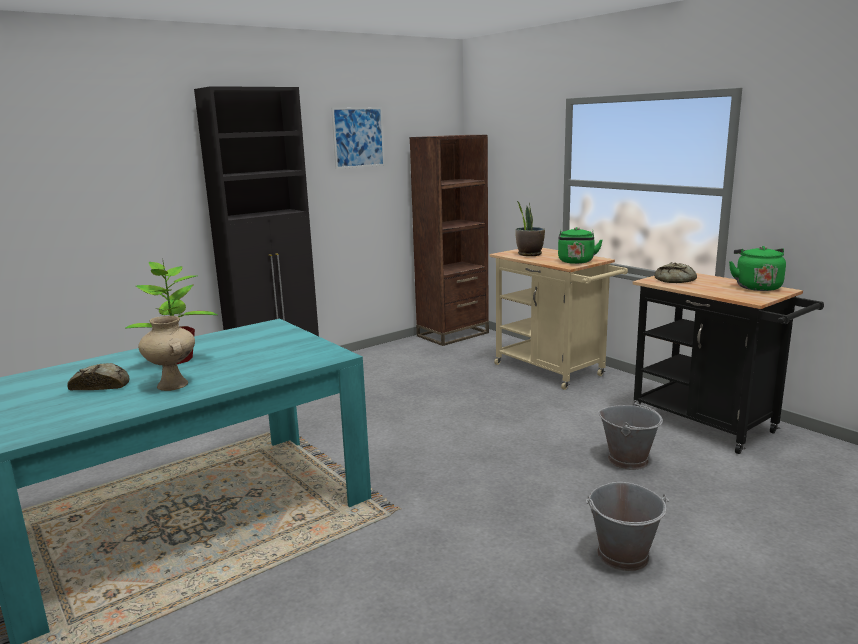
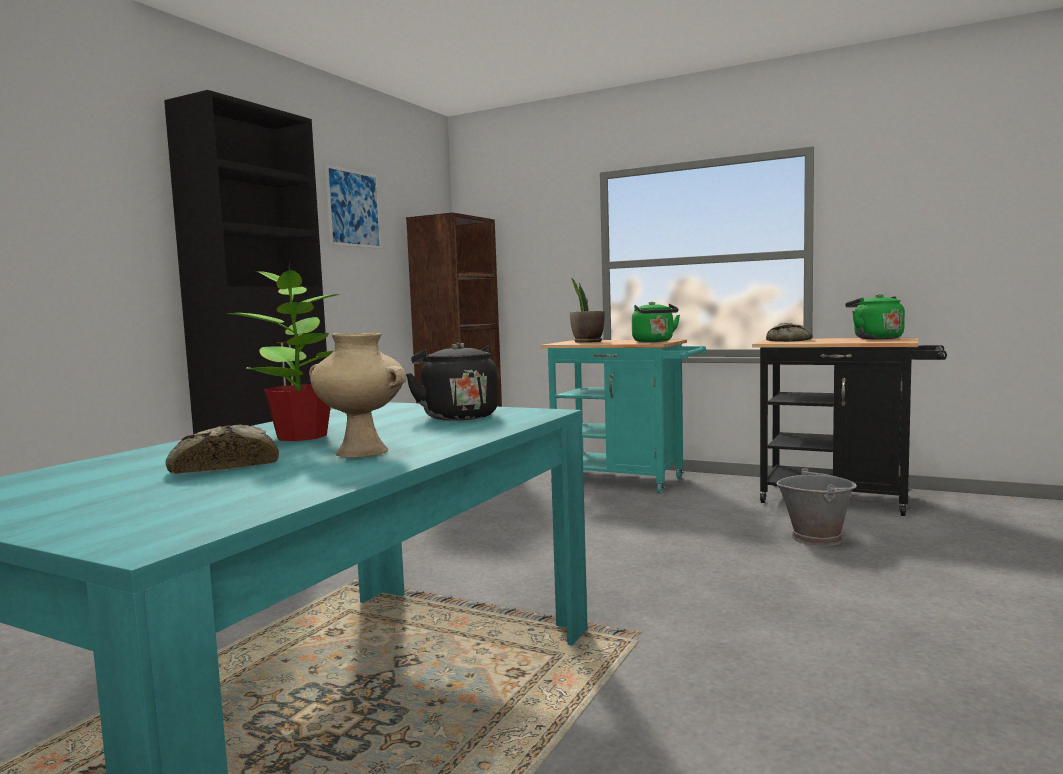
camera: 25 degrees left, 10 degrees down
(283, 351) = (457, 416): none -> black kettle
(554, 371) = (626, 481): beige cart -> turquoise cart
(624, 555) = (949, 618): grey bucket -> none

